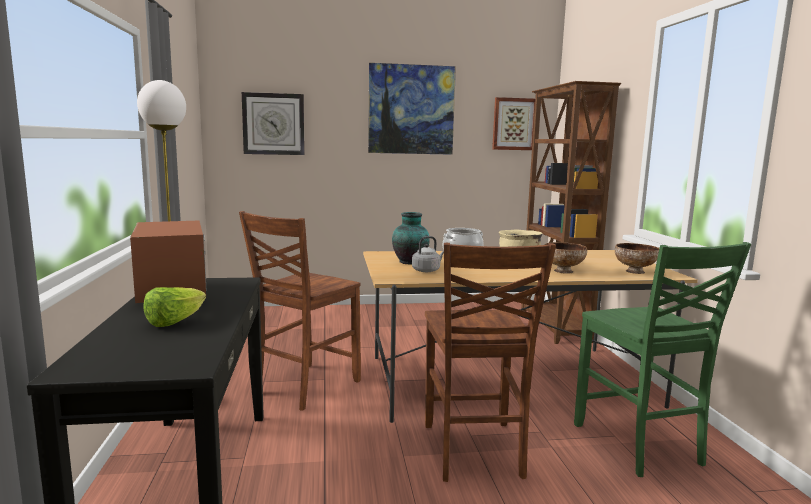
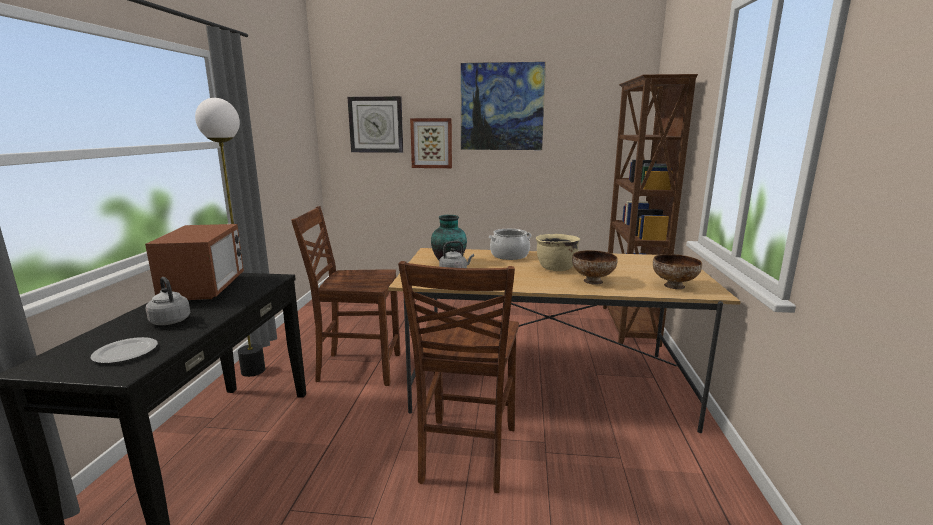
camera: 15 degrees right, 5 degrees up
(167, 351) = (127, 352): none -> plate
(174, 322) = (170, 320): lettuce -> grey kettle
(305, 387) = (357, 368): brown chair -> brown chair turned 45 degrees clockwise
(514, 124) = (606, 118): picture -> picture (431, 143)
(639, 445) = (641, 473): green chair -> none

